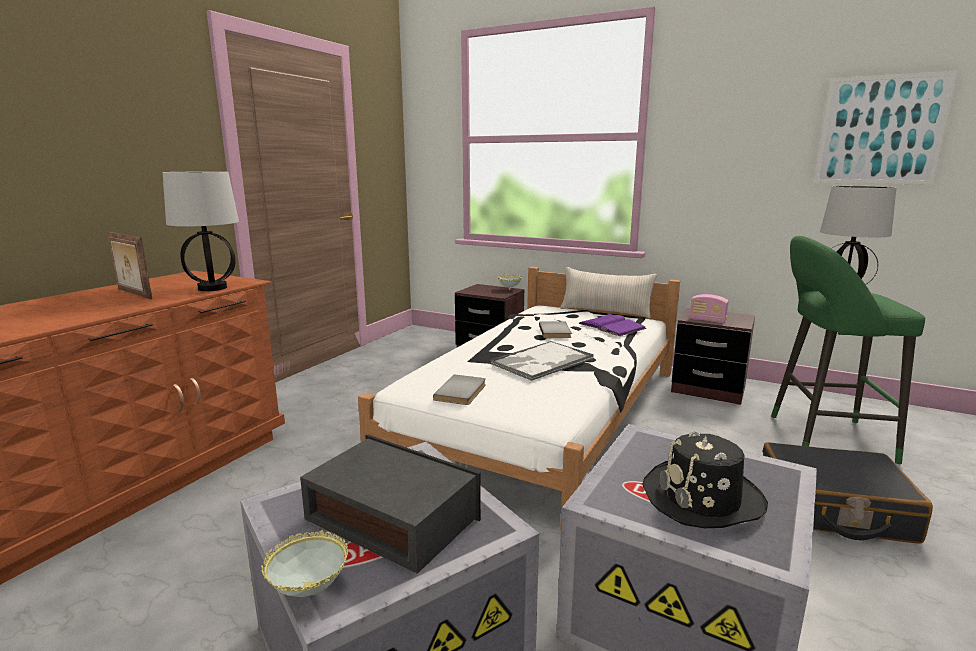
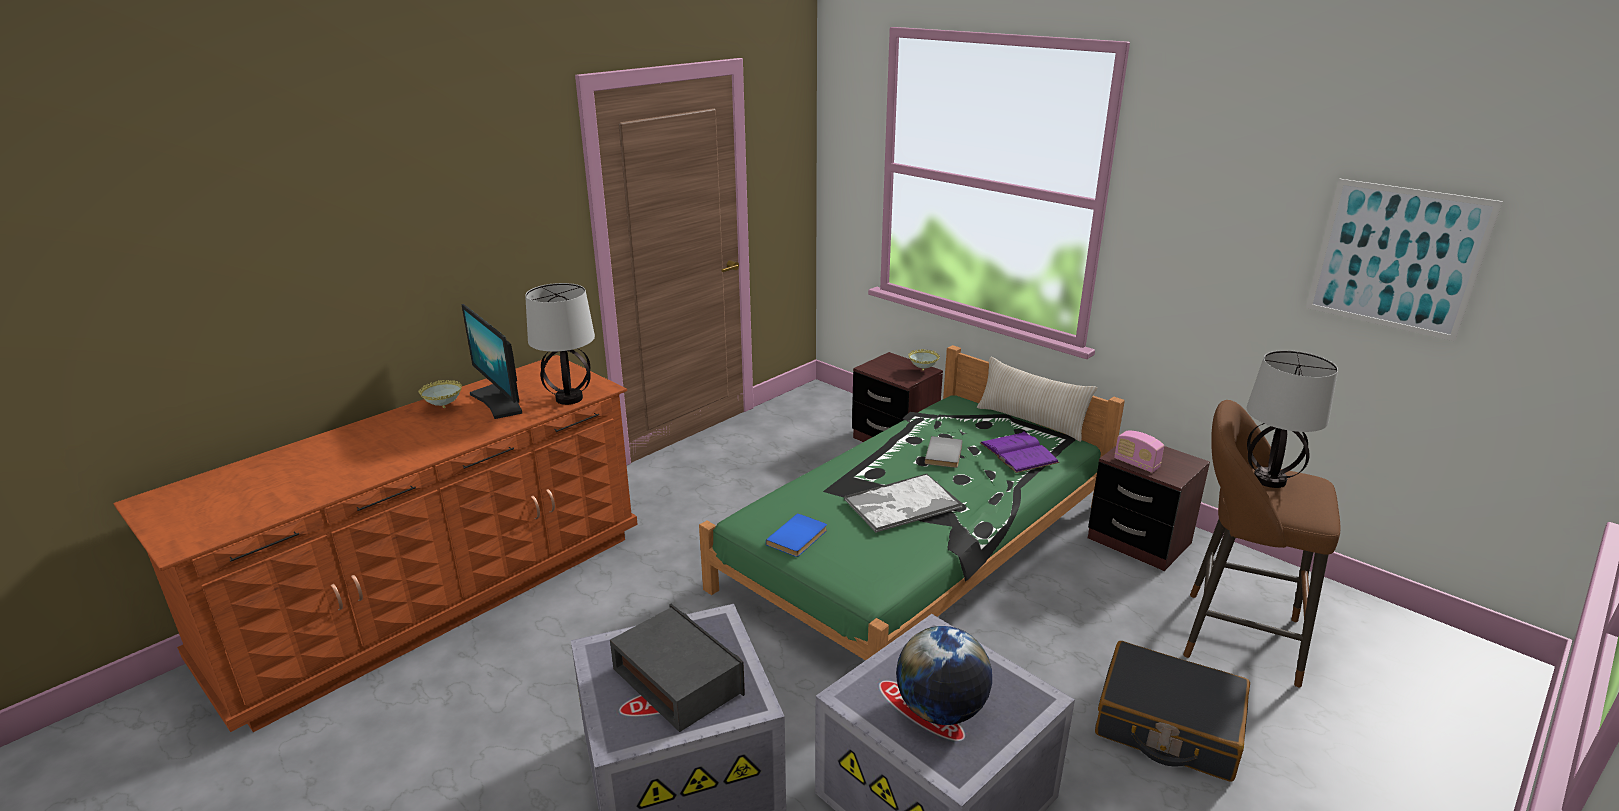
camera: 15 degrees right, 10 degrees up
(133, 294) = (499, 402): picture frame -> monitor
(309, 594) = (604, 732): bowl -> bowl (444, 408)
(462, 392) = (799, 538): grey book -> blue book
(544, 412) = (918, 546): white bed -> green bed
(703, 498) = (940, 710): black hat -> globe
(822, 437) = (1232, 635): green stool -> brown stool

